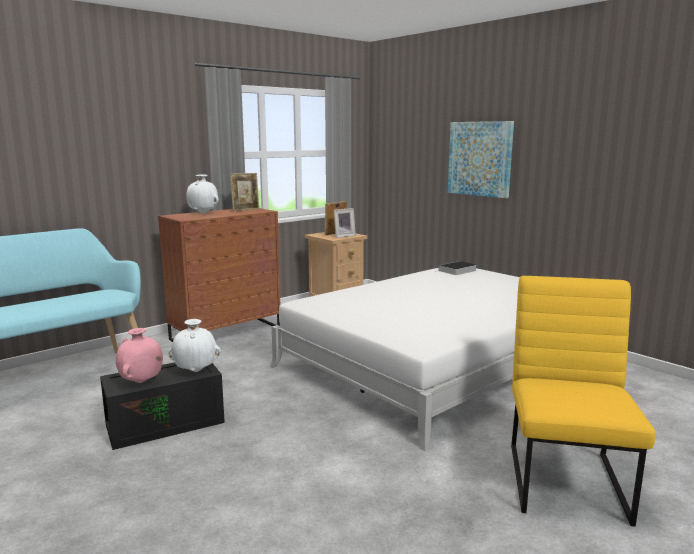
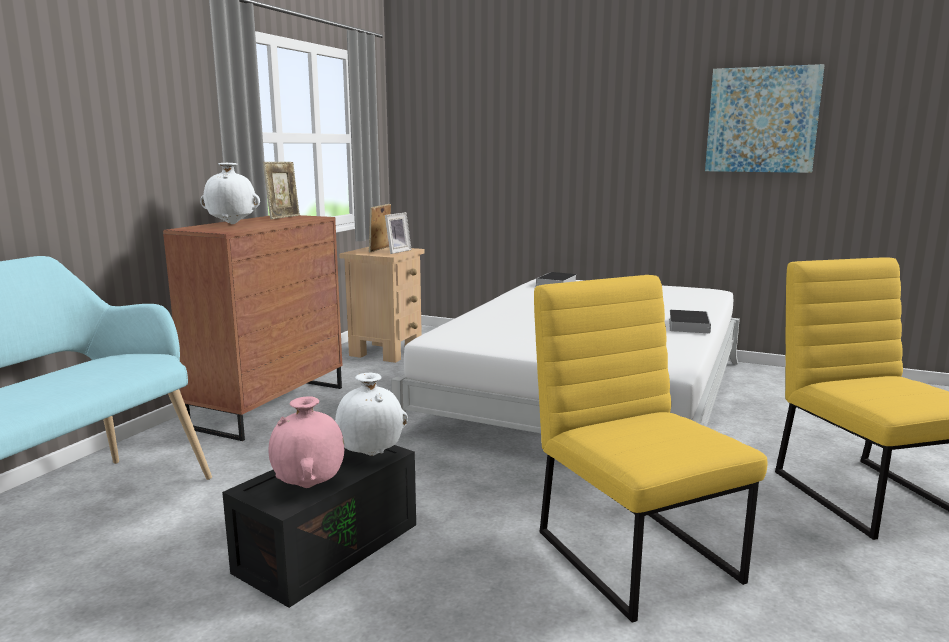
camera: 25 degrees left, 0 degrees up
(332, 473) = (634, 552): none -> yellow chair
(480, 158) = (564, 142): picture -> picture (762, 120)
(500, 316) = (688, 325): none -> book

